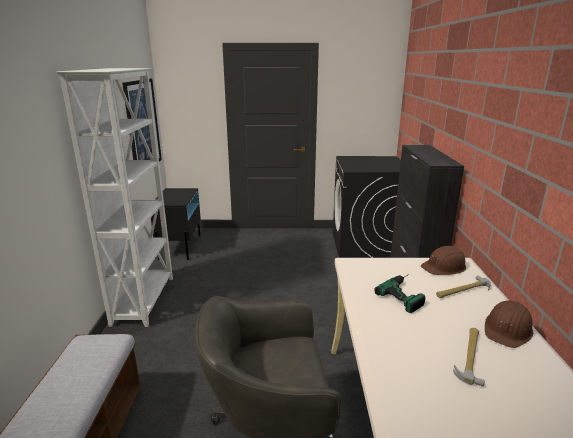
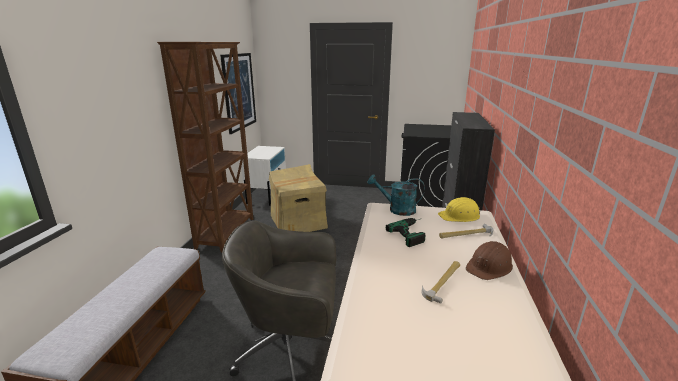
camera: 10 degrees right, 0 degrees up
(145, 300) = (227, 233): white bookcase -> brown bookcase
(180, 246) = (267, 195): black nightstand -> white nightstand
(228, 278) = (298, 222): none -> cardboard box
(373, 265) = (397, 210): none -> turquoise watering can
(444, 267) = (460, 216): brown hard hat -> yellow hard hat

